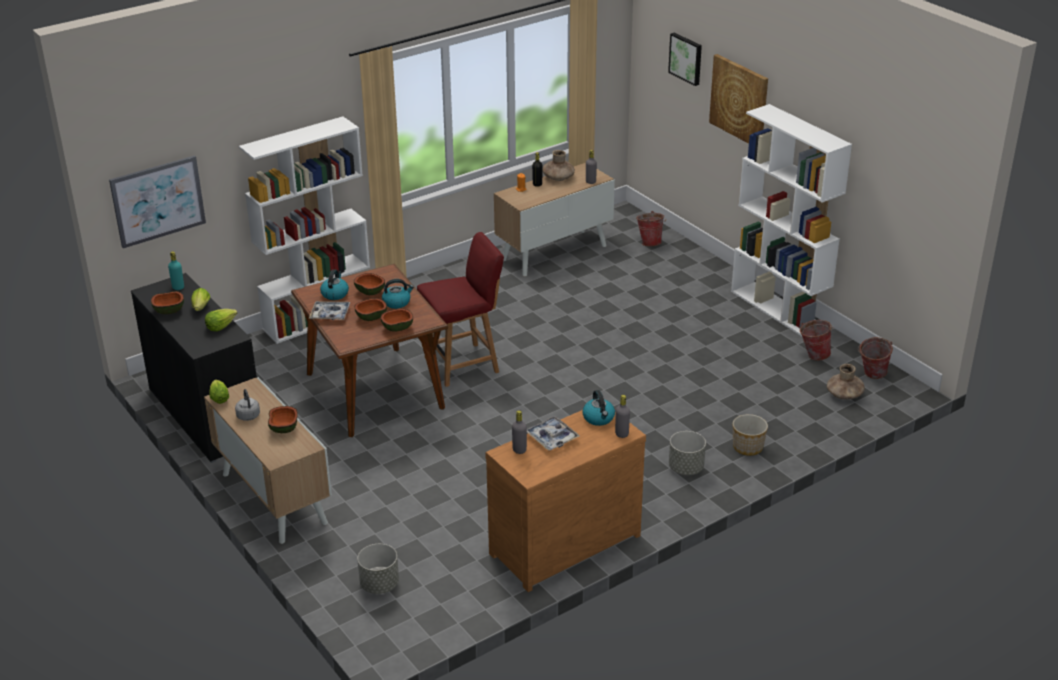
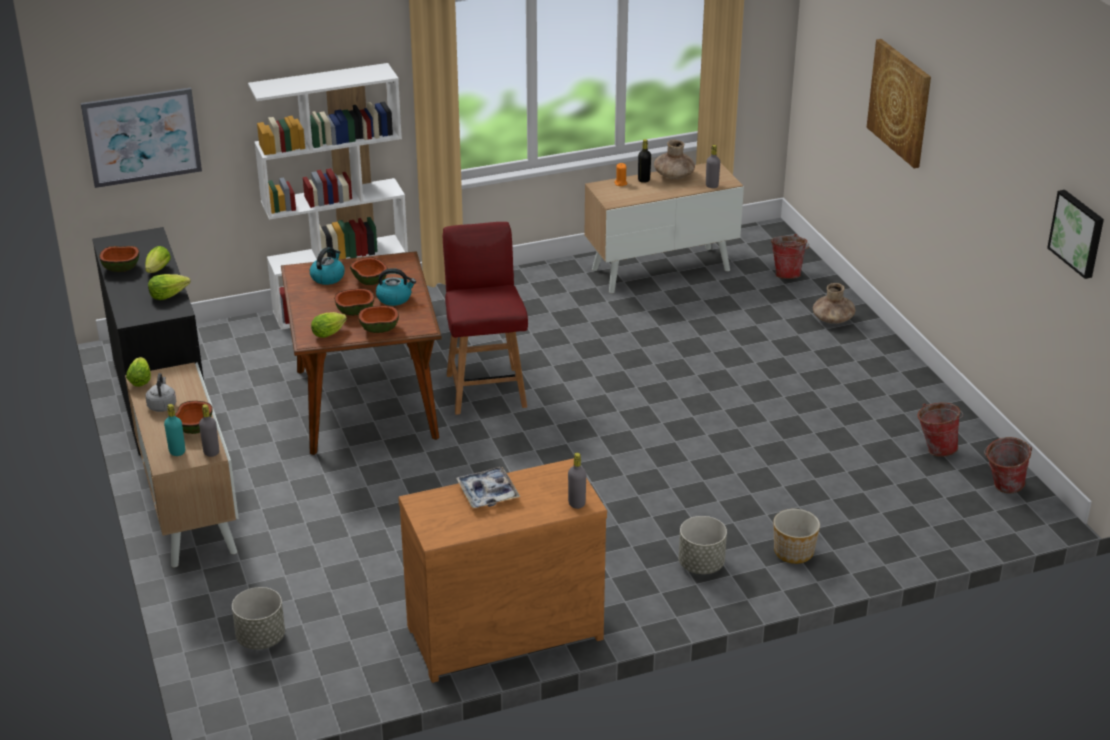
camera: 15 degrees right, 0 degrees up
(178, 287) = (145, 243): turquoise bottle -> turquoise bottle (177, 452)
(330, 314) = (309, 301): tray -> none
(360, 337) = (330, 333): none -> lettuce
(463, 364) = (486, 389): red chair -> red chair turned 90 degrees counterclockwise
(519, 450) = (440, 501): grey bottle -> grey bottle (211, 452)
(599, 418) = (558, 479): kettle -> none
(686, 58) = (850, 41): picture -> picture (1078, 233)
(779, 310) = (916, 383): white bookcase -> none
(844, 395) = (953, 507): brown vase -> brown vase (832, 319)

